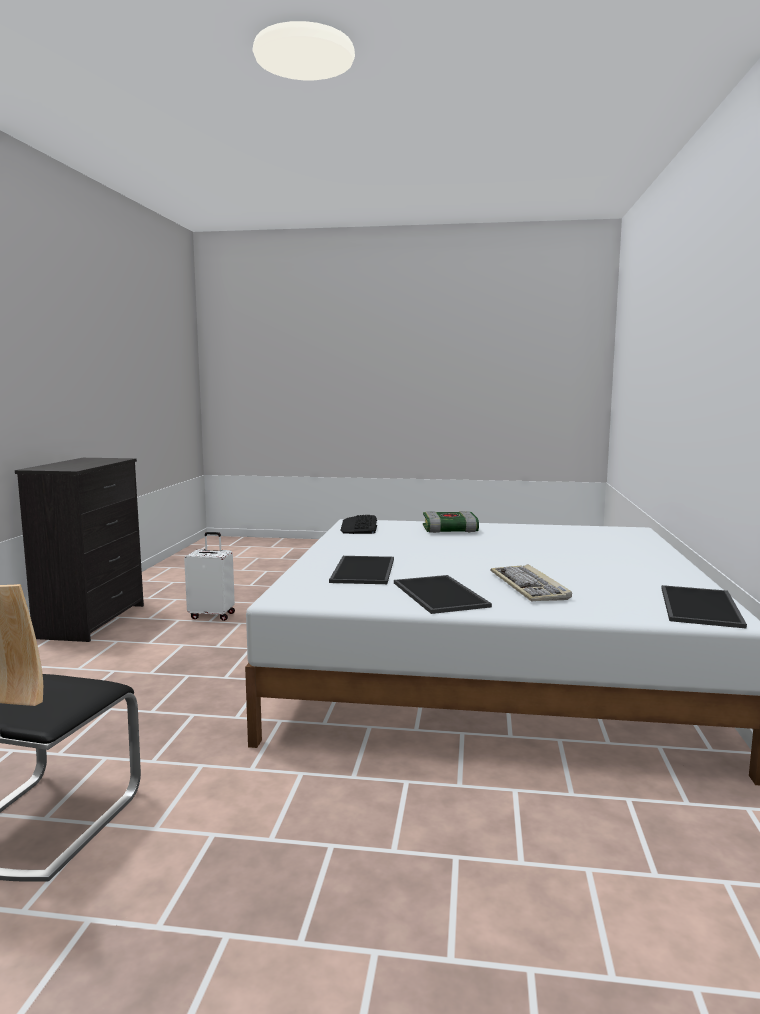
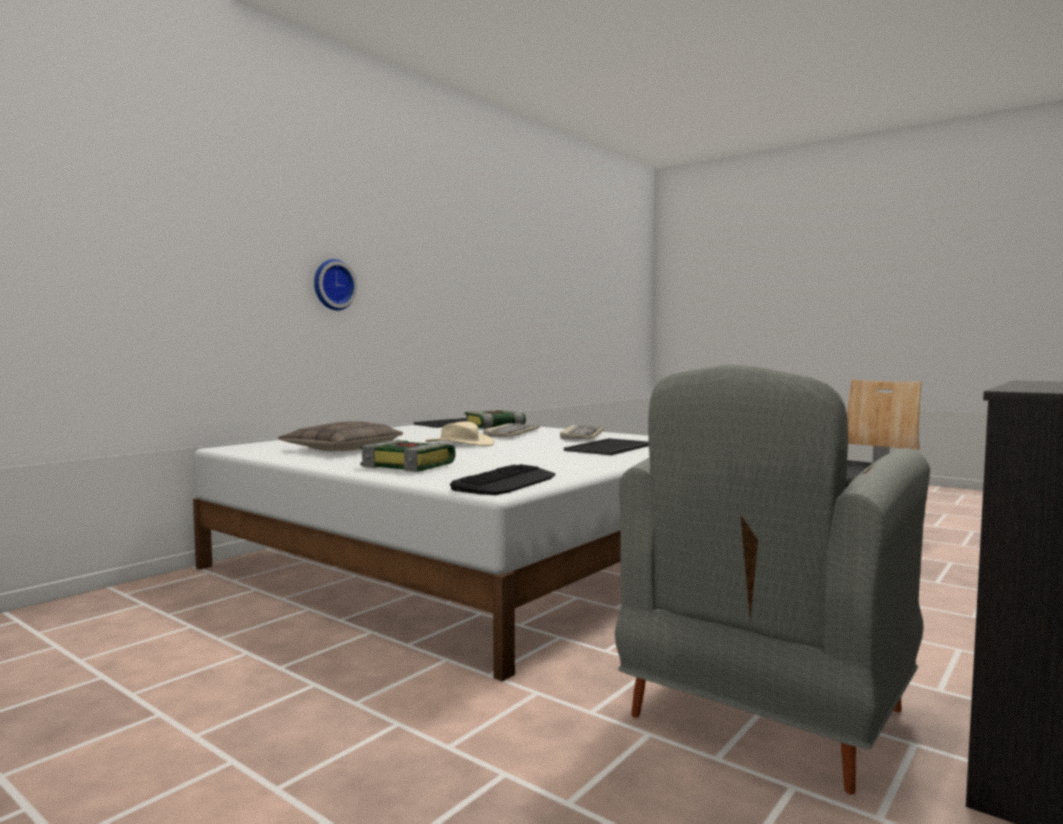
camera: 150 degrees left, 5 degrees down
(212, 615) = (764, 716): white suitcase -> grey armchair
(442, 594) = (582, 435): tray -> keyboard
(508, 557) = (459, 443): none -> beige hat
(560, 538) = (342, 449): none -> pillow
(613, 604) = (494, 426): none -> book
(721, 387) = (333, 285): none -> wall clock

